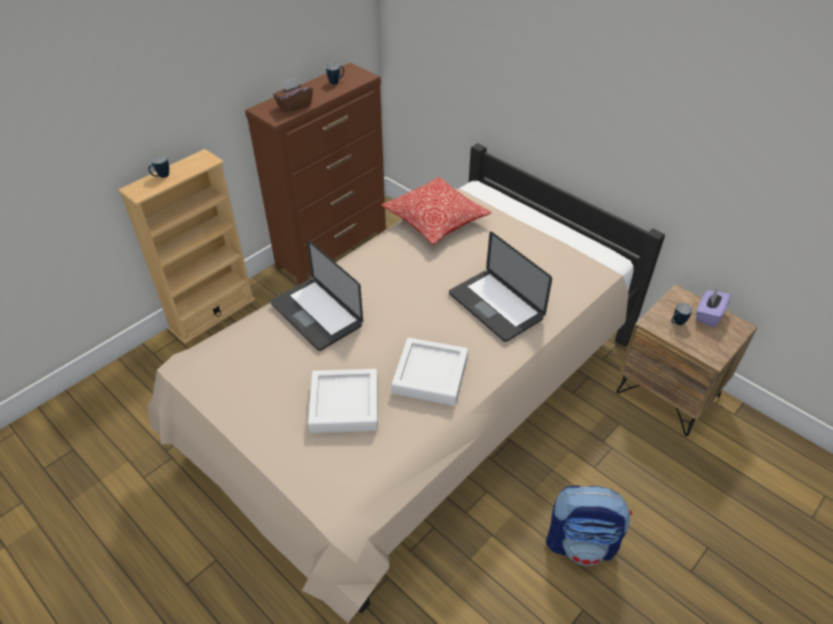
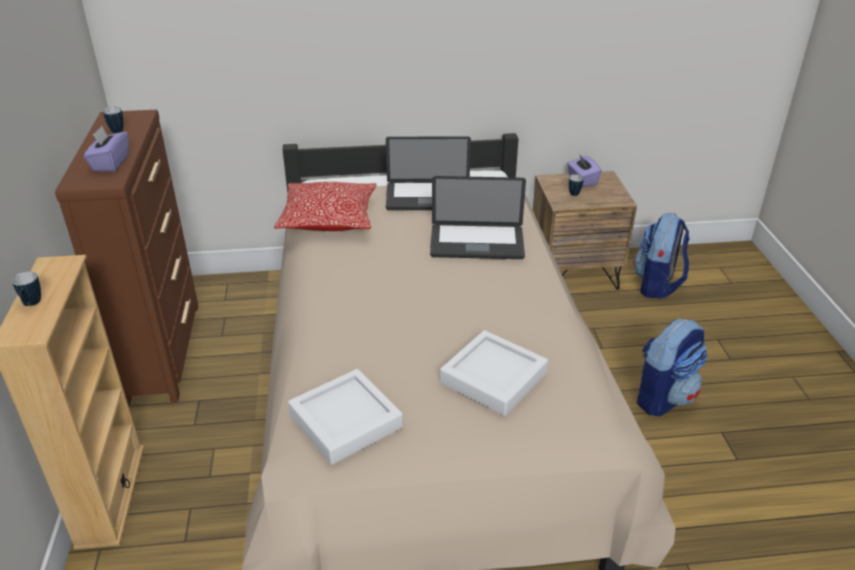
camera: 50 degrees left, 10 degrees down
(294, 105) = (110, 163): brown tissue box -> purple tissue box
(316, 315) = (353, 341): laptop -> laptop (428, 198)
(430, 375) = (515, 313): white tray -> white tray (345, 421)
(729, 461) = (657, 285): none -> backpack

